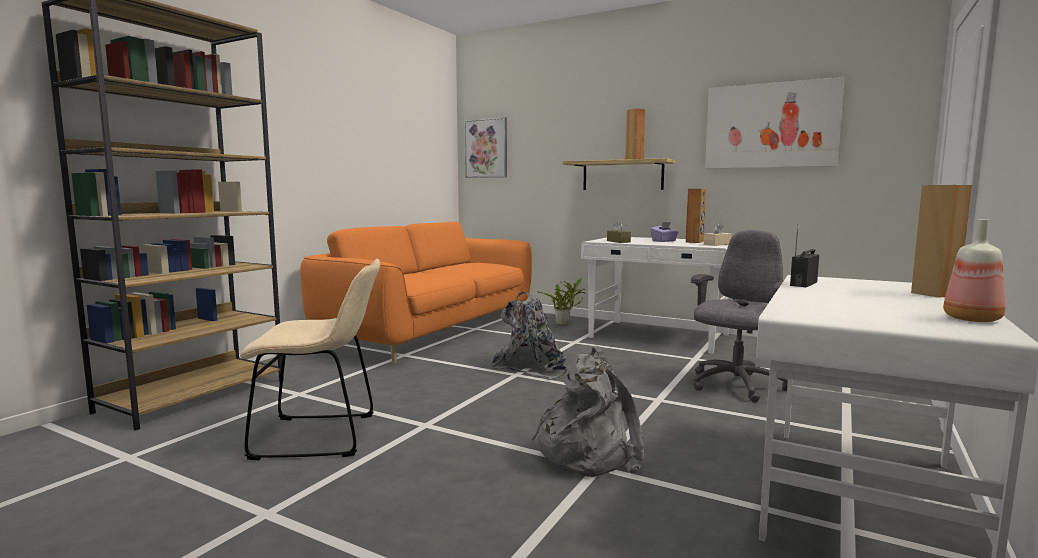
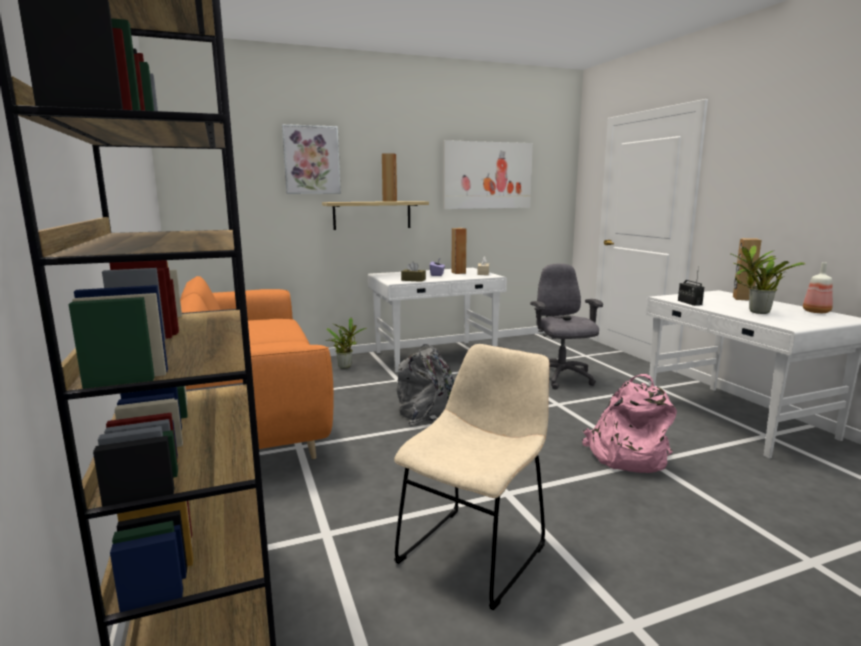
camera: 50 degrees left, 5 degrees up
(486, 148) = (204, 183): picture -> picture (311, 160)
(588, 453) = (626, 456): grey backpack -> pink backpack
(841, 302) = (756, 312): none -> potted plant

